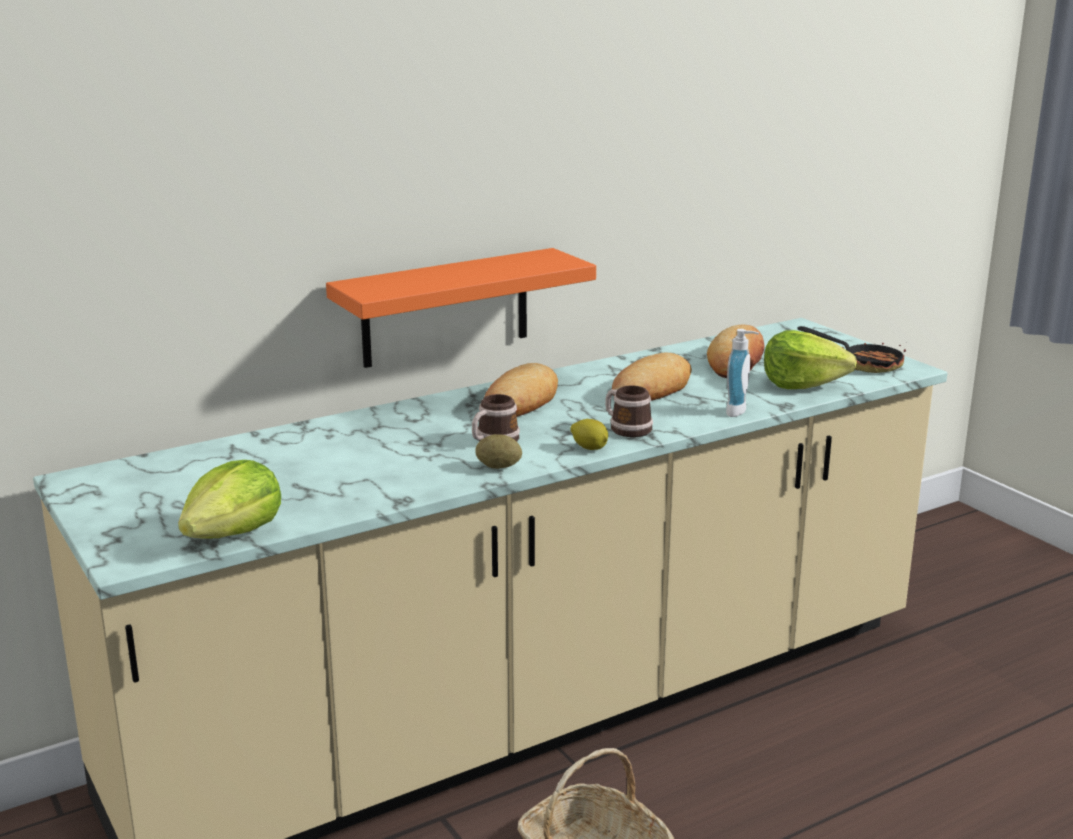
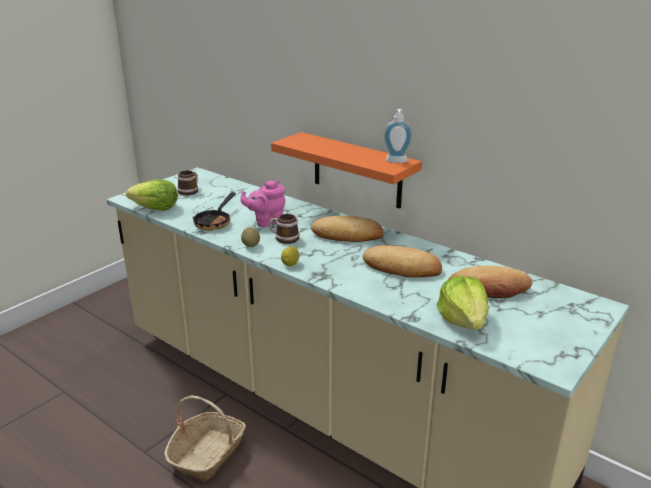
camera: 70 degrees right, 5 degrees up
(414, 446) = (266, 222): none -> pink teapot
(626, 428) = (328, 269): mug -> mug (190, 191)
(740, 412) = (385, 302): soap dispenser -> soap dispenser (396, 162)
(862, 363) = (540, 343): frying pan -> frying pan (215, 222)

